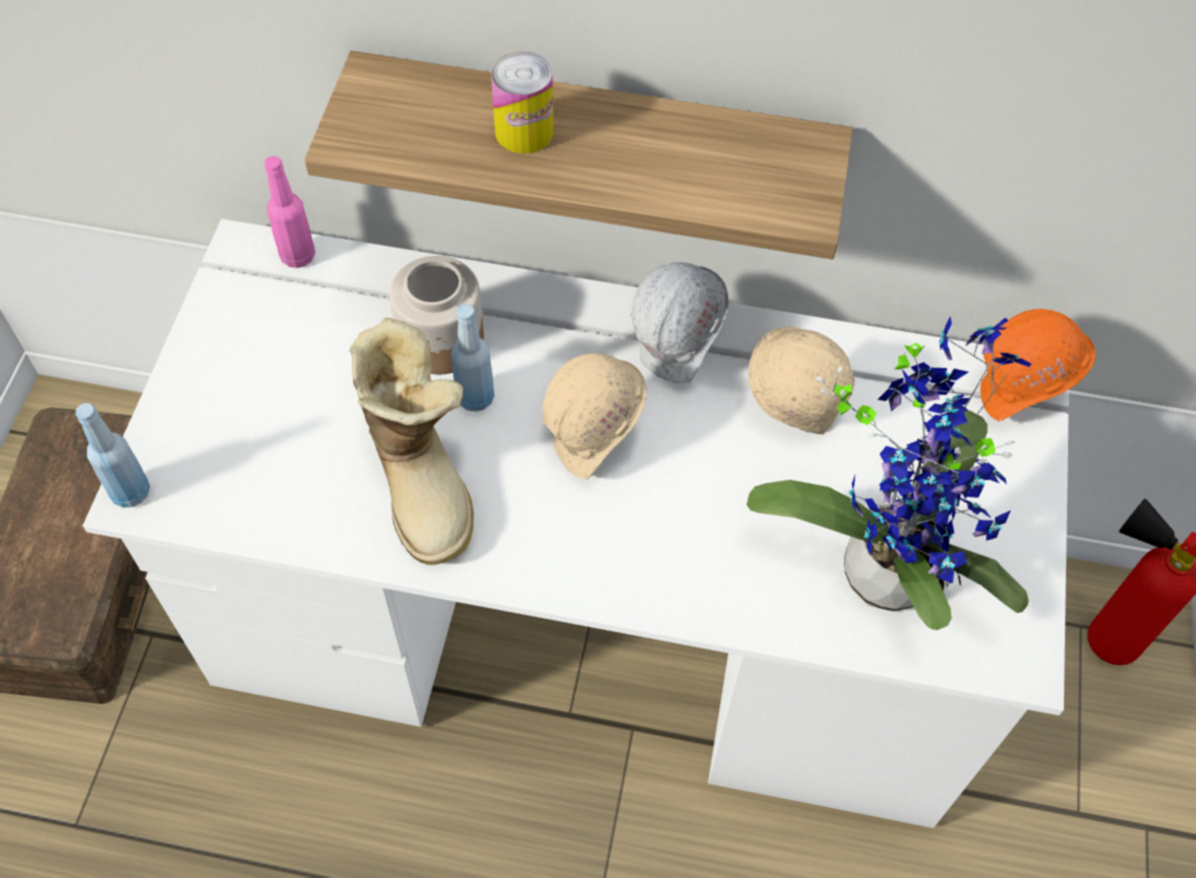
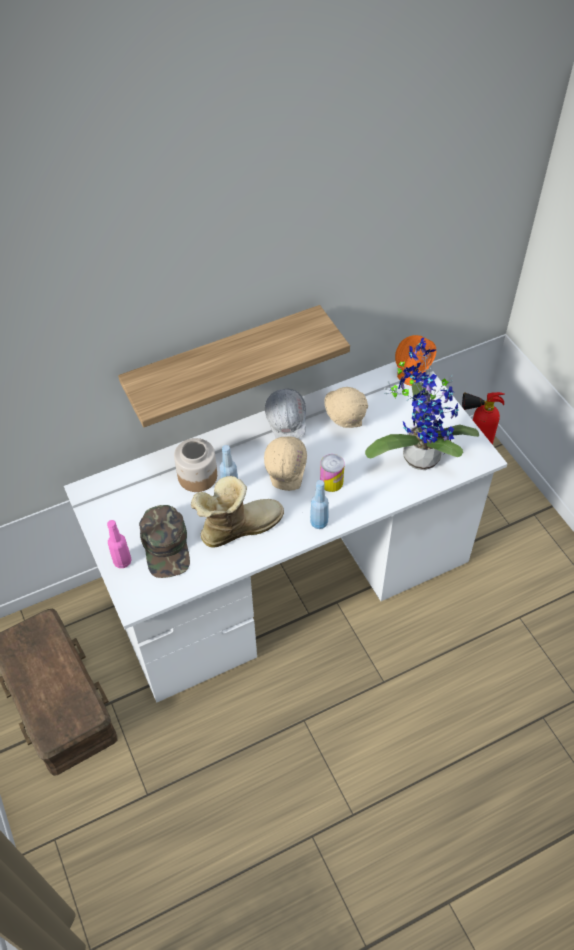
camera: 35 degrees left, 5 degrees down
(131, 492) = (131, 602): blue bottle -> blue bottle (319, 522)
(277, 431) = (166, 546): none -> green cap
(298, 256) = (110, 480): pink bottle -> pink bottle (122, 561)
(424, 478) = (238, 526): boot -> boot turned 60 degrees counterclockwise
(524, 132) = (212, 367): can -> can (331, 482)

